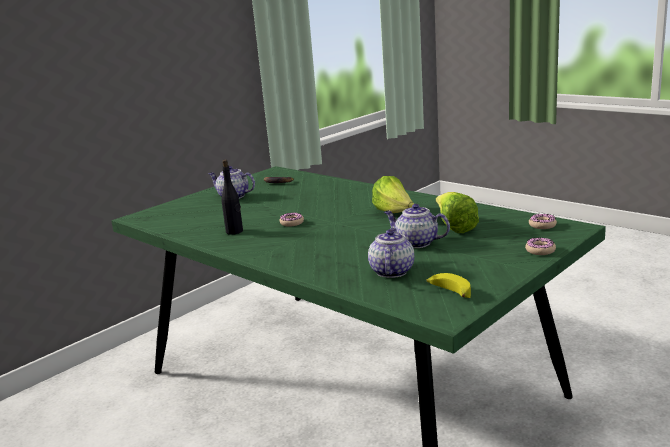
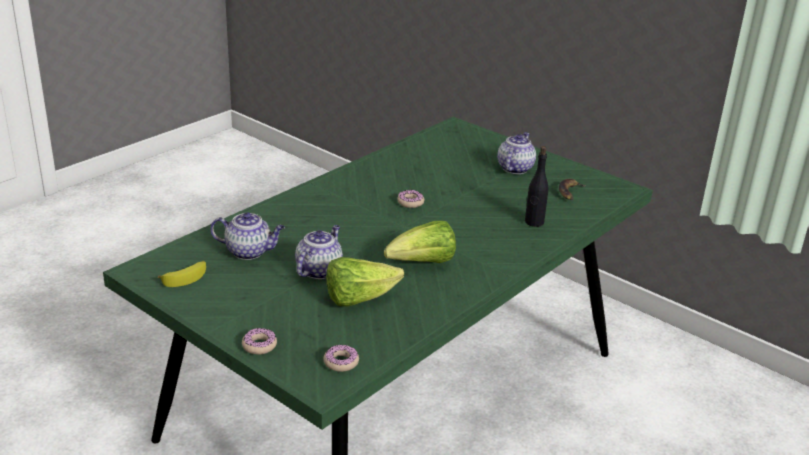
camera: 85 degrees right, 10 degrees up
(234, 231) = (394, 174): black bottle -> black bottle (534, 222)

